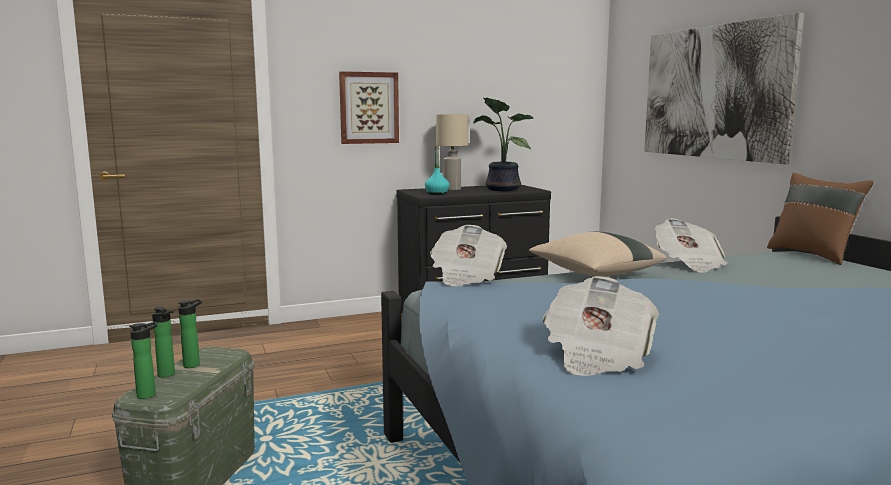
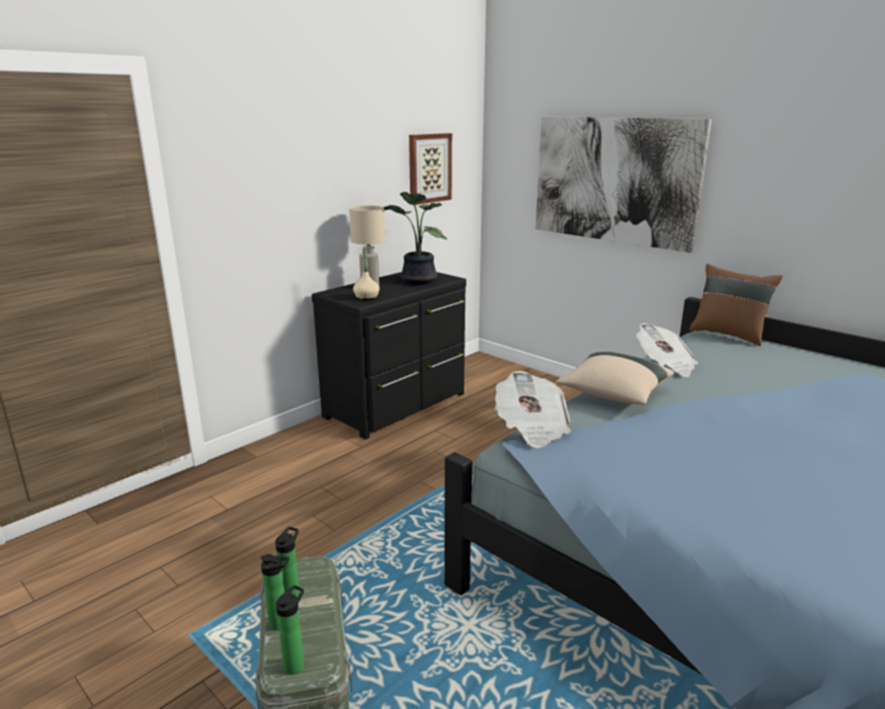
camera: 25 degrees left, 10 degrees up
(369, 108) = (276, 207): picture -> picture (429, 168)
(437, 193) = (366, 298): turquoise bottle -> beige bottle
(597, 355) = (773, 527): newspaper -> none

